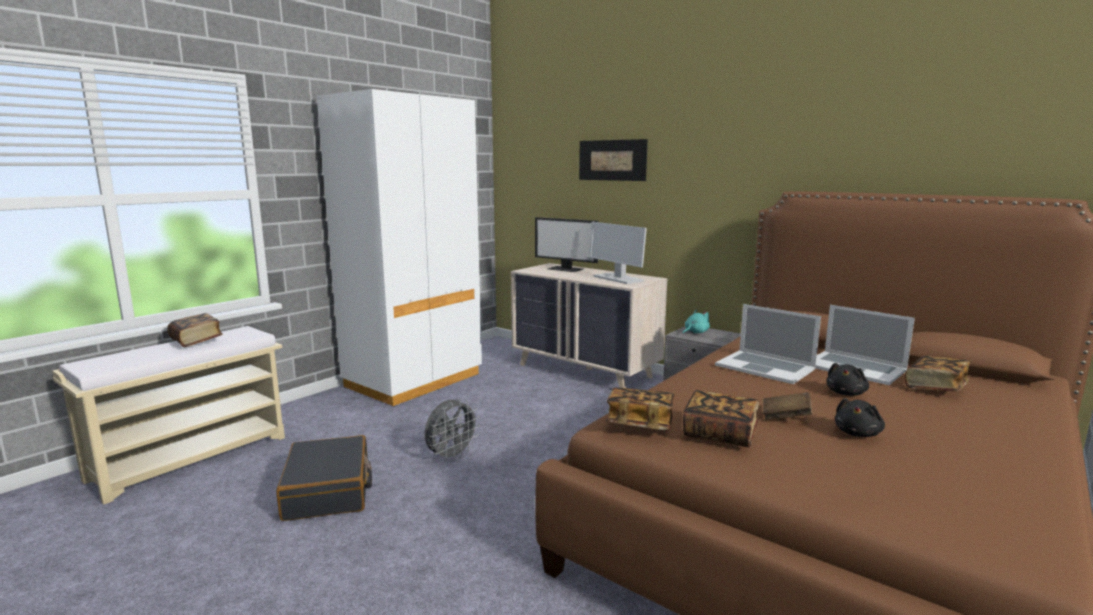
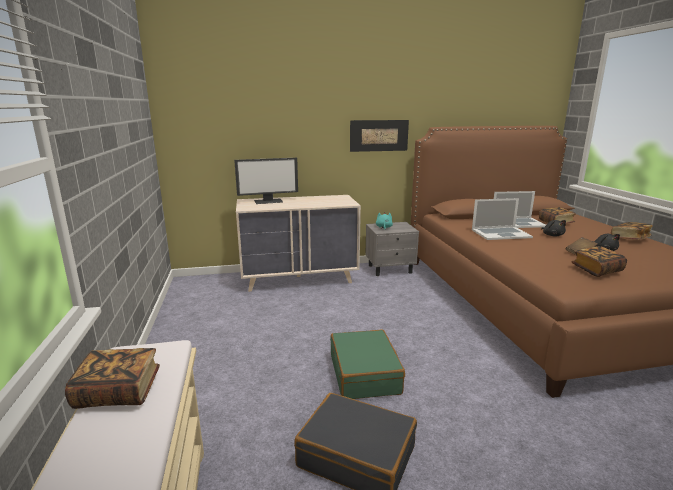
camera: 50 degrees left, 5 degrees up
(414, 380) = (195, 339): white wardrobe -> none
(451, 456) = (365, 374): grey fan -> green suitcase
(612, 160) = (292, 107): picture -> picture (379, 135)
(617, 279) = (327, 201): monitor -> none
(640, 423) = (571, 280): book -> book (629, 239)

